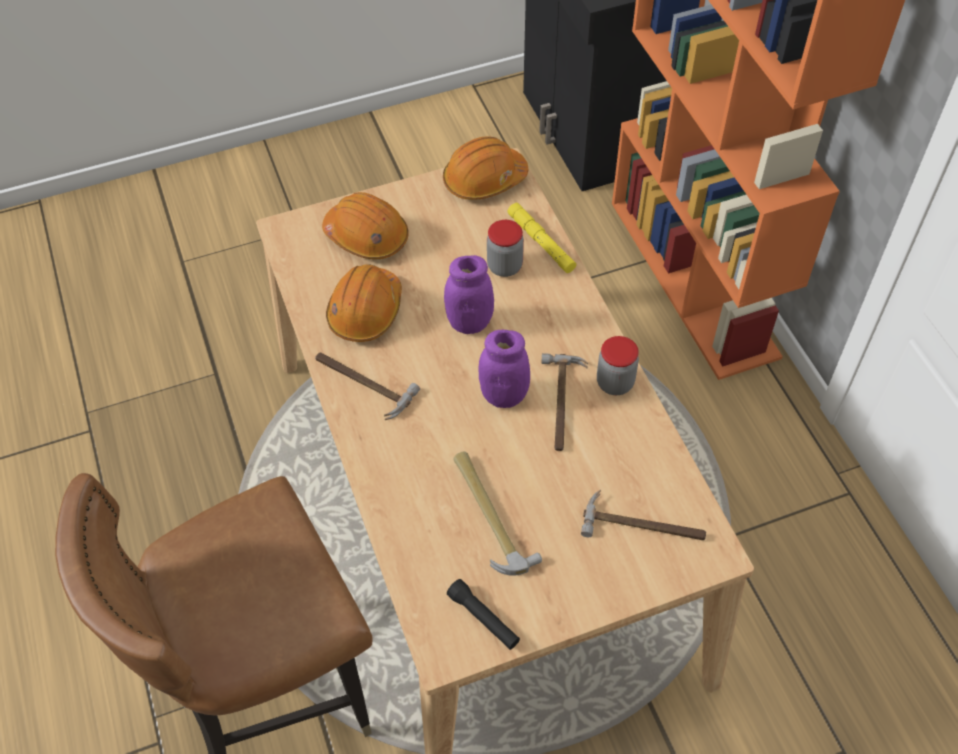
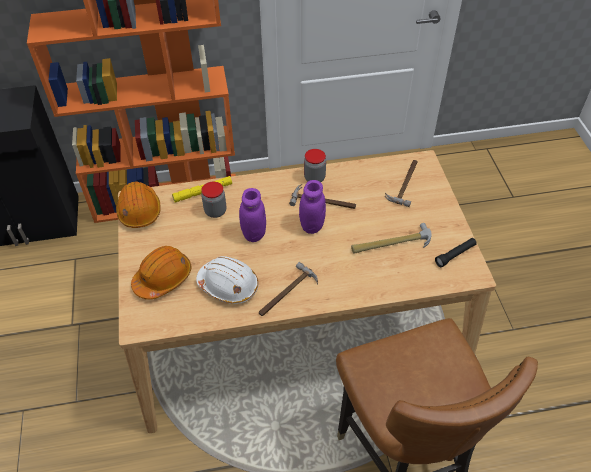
camera: 80 degrees left, 5 degrees down
(366, 311) = (228, 285): orange hard hat -> white hard hat

